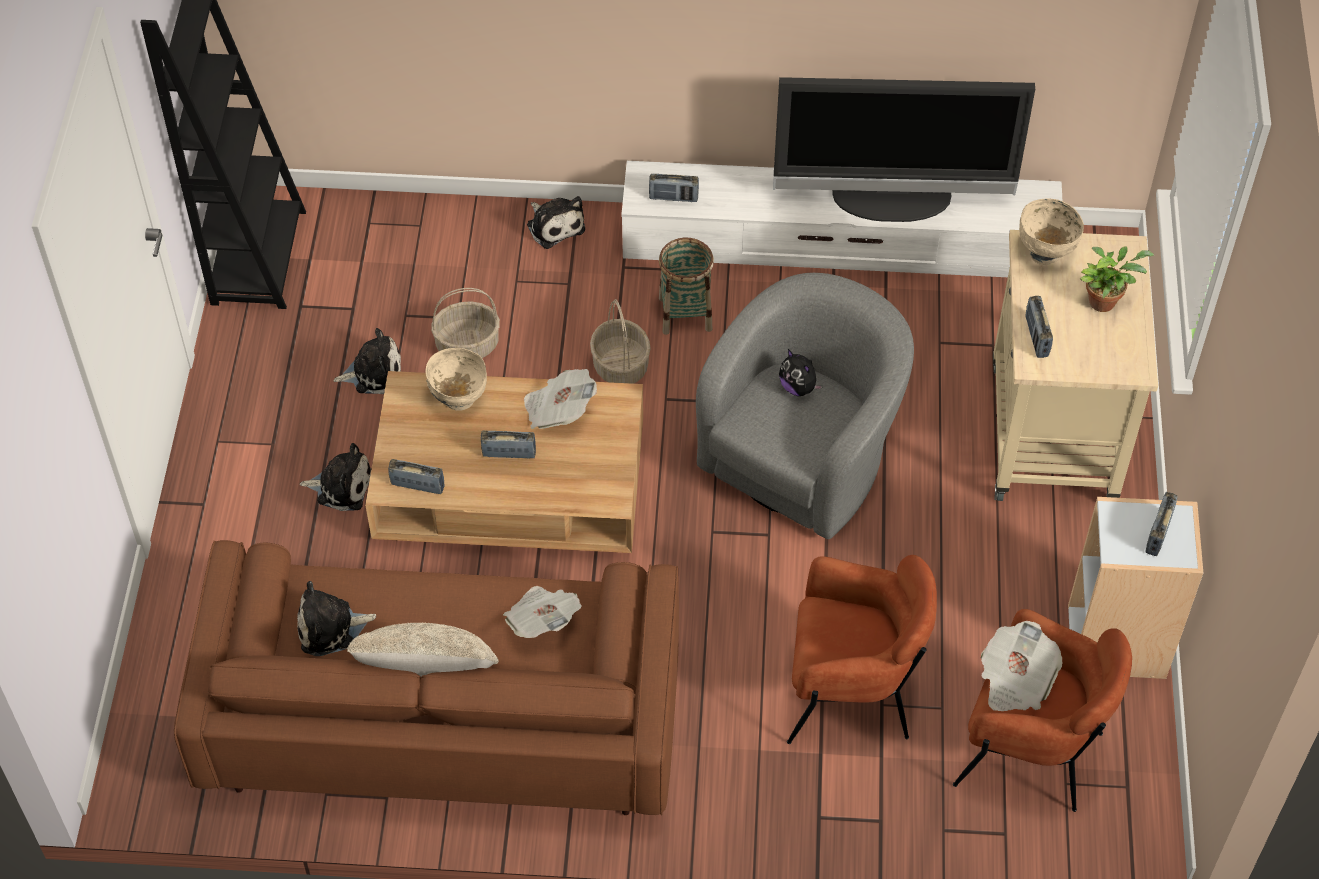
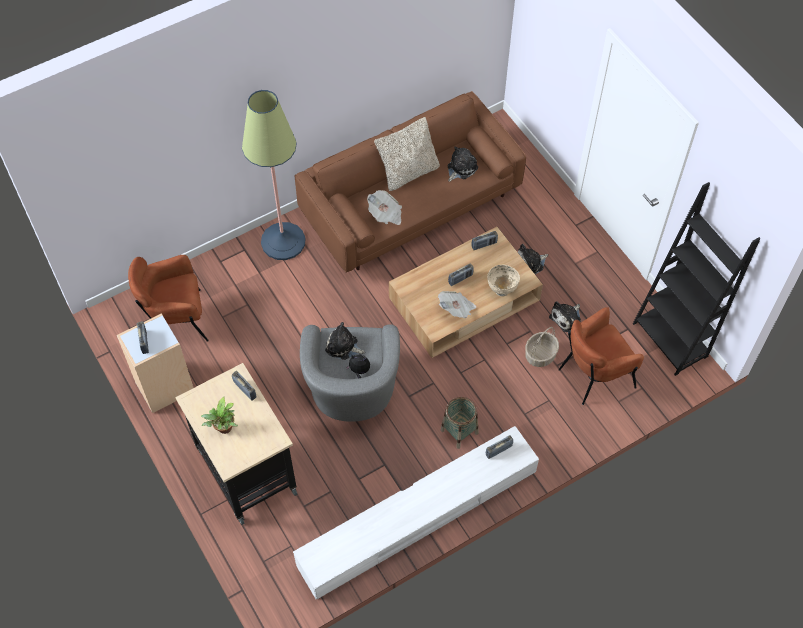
camera: 145 degrees right, 5 degrees up
(554, 225) = (558, 441): plush toy -> plush toy (343, 347)
(620, 365) = (466, 386): basket -> none
(734, 788) = (283, 241): none -> floor lamp
(851, 692) = (263, 302): brown armchair -> brown armchair (594, 375)
(891, 200) = (392, 517): television -> none
(1015, 680) = (184, 293): newspaper -> none
(1045, 253) = (267, 439): beige bowl -> none
(1052, 438) = (246, 471): beige cart -> black cart

